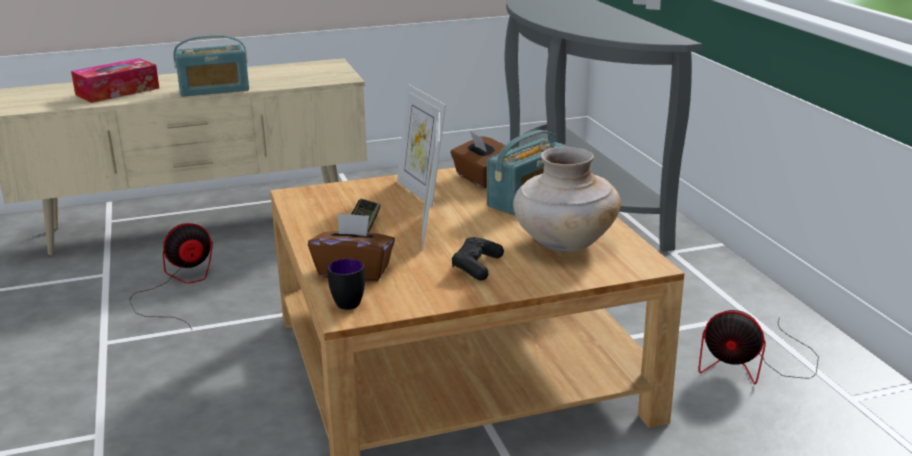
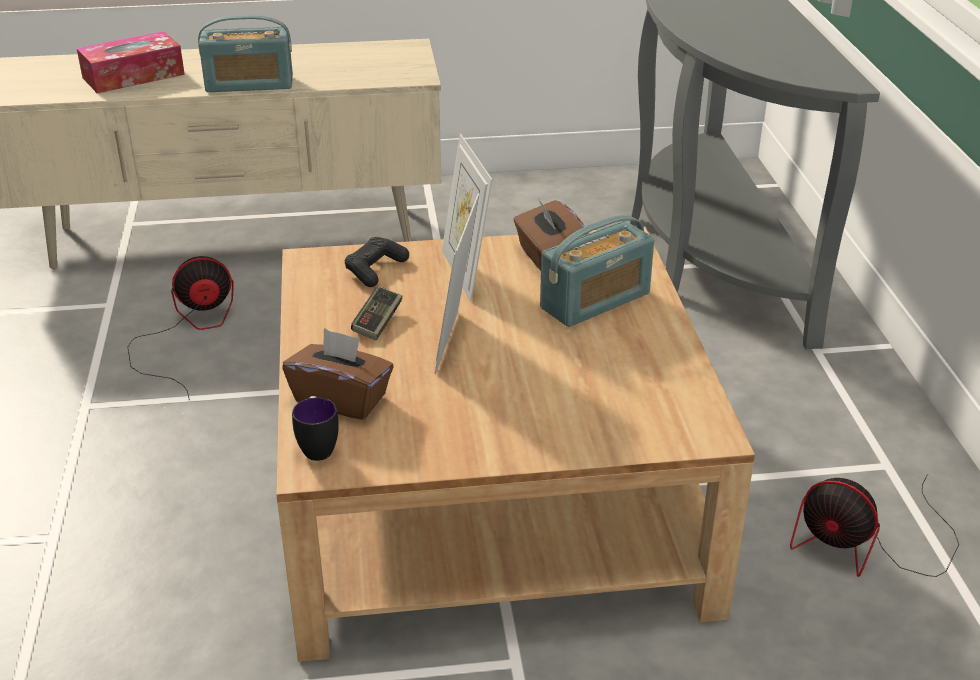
camera: 10 degrees right, 10 degrees up
(477, 266) = (493, 410): black game controller -> black game controller (375, 270)
(563, 243) = (616, 384): beige vase -> none

